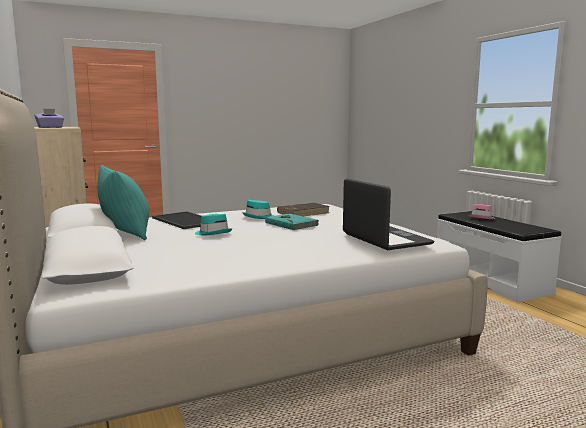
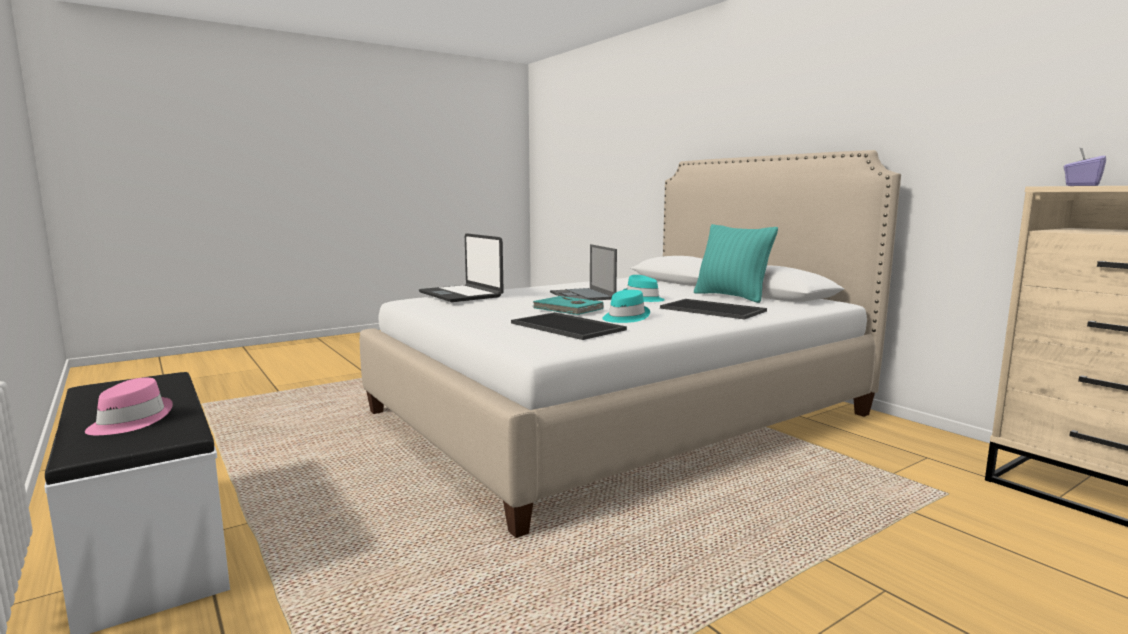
camera: 170 degrees right, 0 degrees up
(264, 238) = (582, 296): none -> laptop
(303, 212) = (565, 326): brown book -> tray

